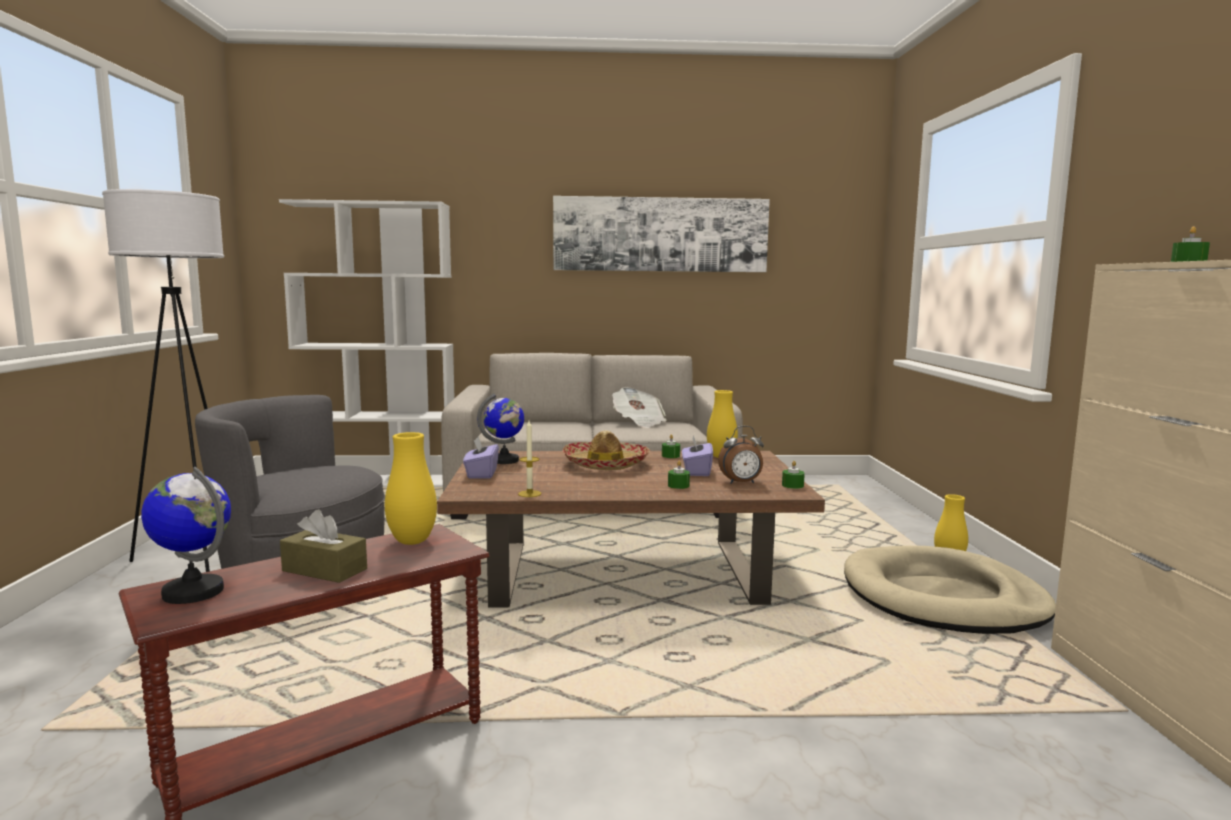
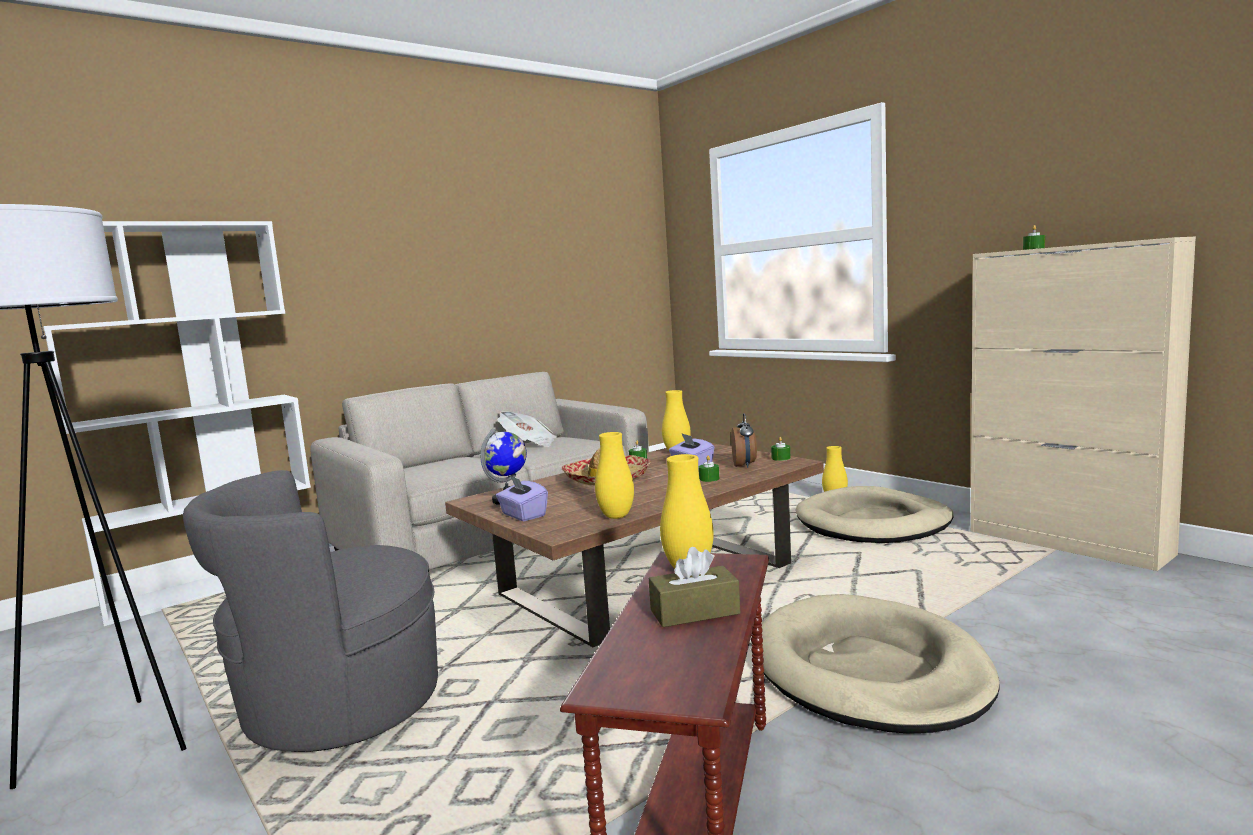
camera: 35 degrees left, 0 degrees up
(193, 592) = (645, 672): globe -> none
(529, 494) = (616, 516): candle -> yellow vase
(646, 725) = (869, 671): none -> beige dog bed
(660, 234) = (491, 252): picture -> none
(741, 483) = (745, 465): alarm clock -> alarm clock turned 45 degrees counterclockwise

